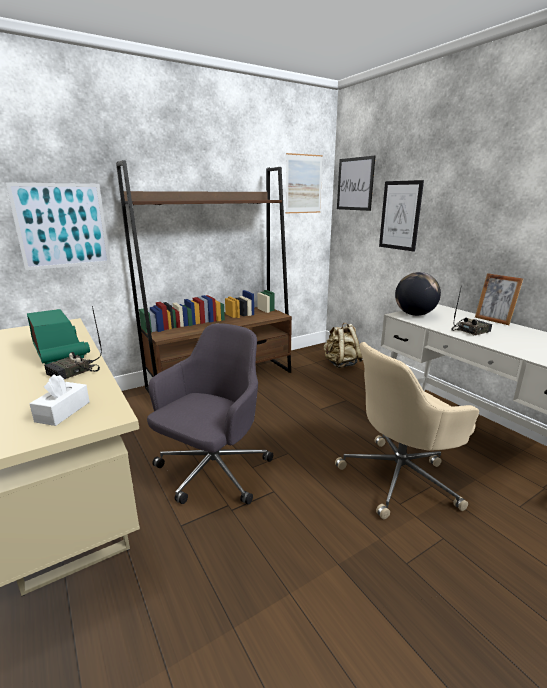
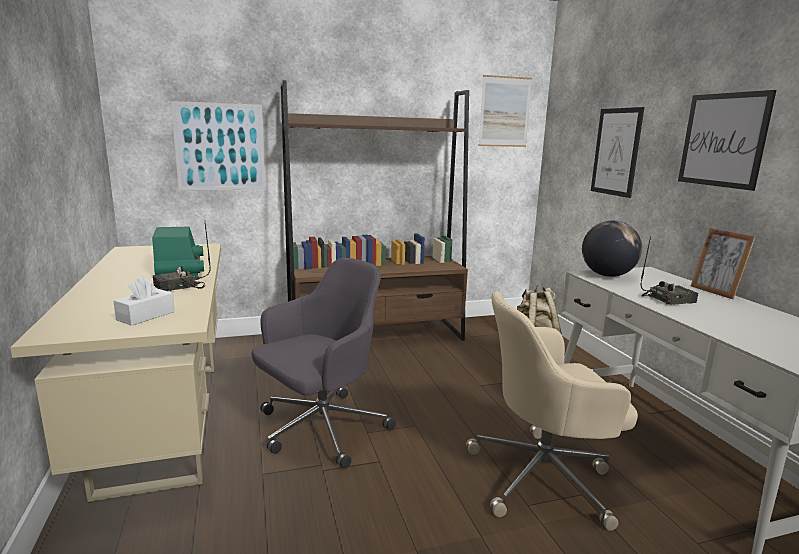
camera: 15 degrees right, 5 degrees down
(355, 184) = (569, 112): picture -> picture (723, 140)

